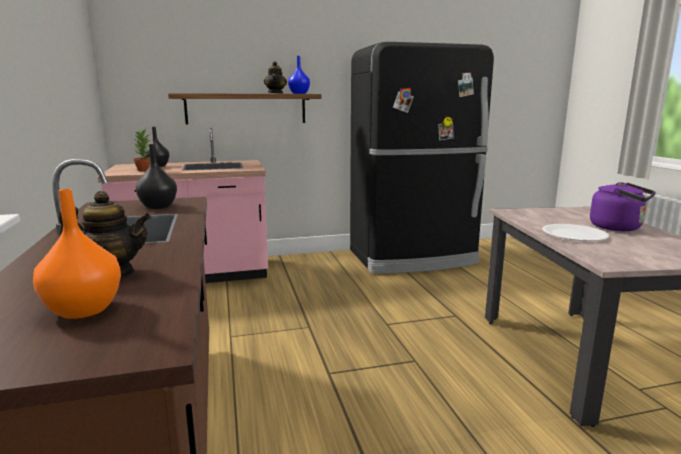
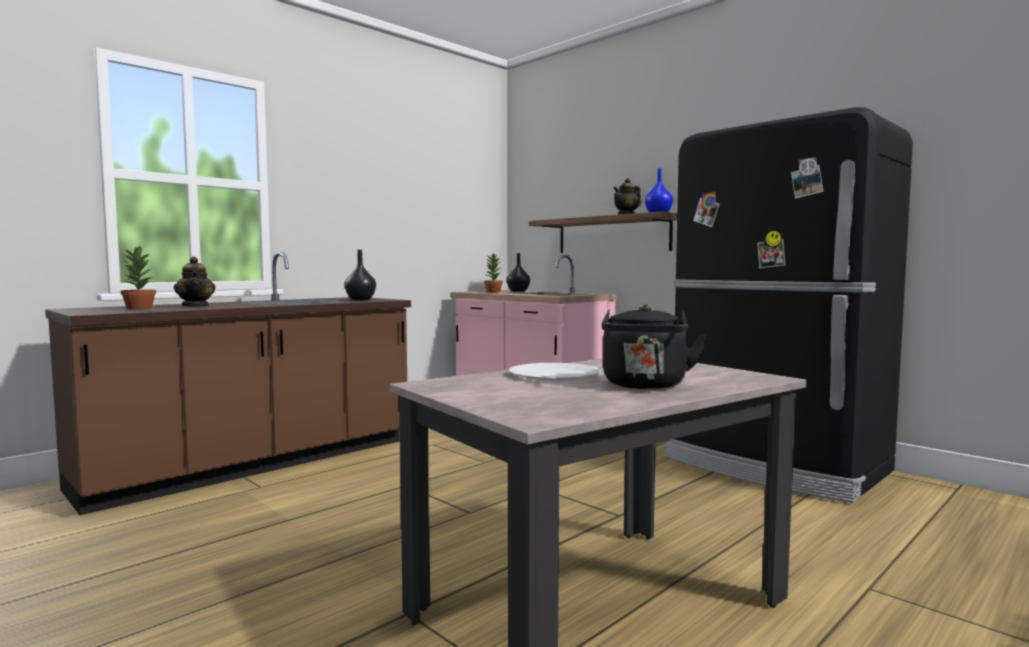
camera: 60 degrees right, 10 degrees down
(85, 310) = (138, 308): orange vase -> potted plant
(618, 228) = (645, 386): purple kettle -> black kettle

